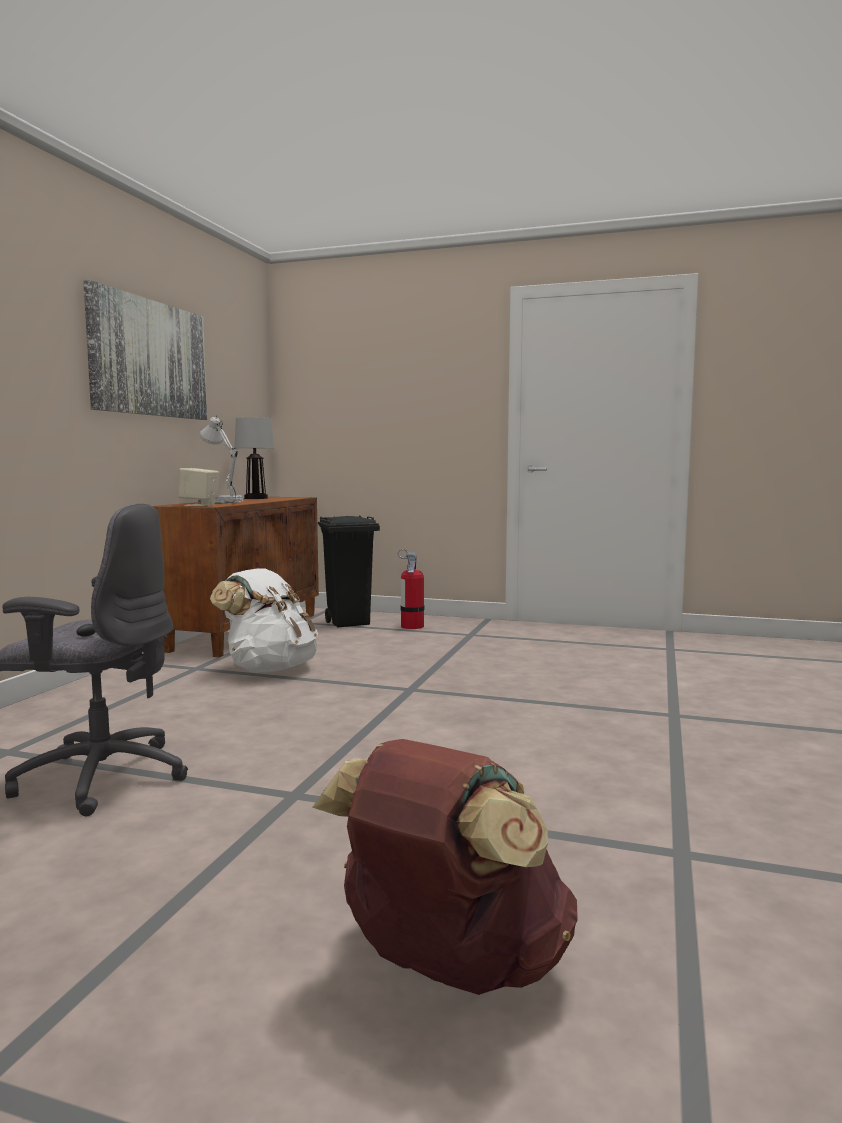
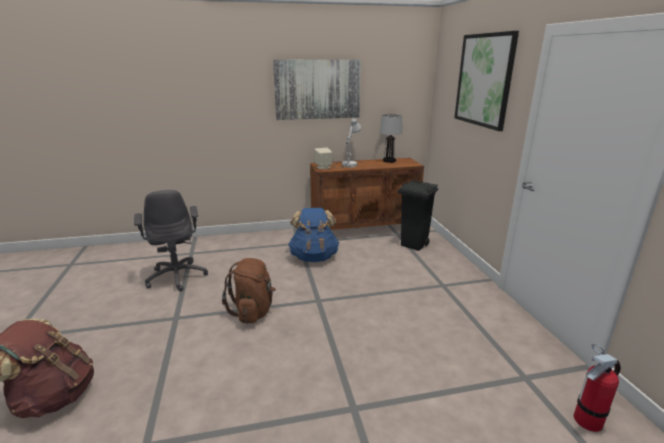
camera: 60 degrees right, 15 degrees up
(269, 669) = (314, 257): white backpack -> blue backpack
(377, 730) = (253, 311): none -> brown backpack
(407, 358) = (484, 80): none -> picture
(412, 626) = (433, 263): fire extinguisher -> fire extinguisher (588, 420)

